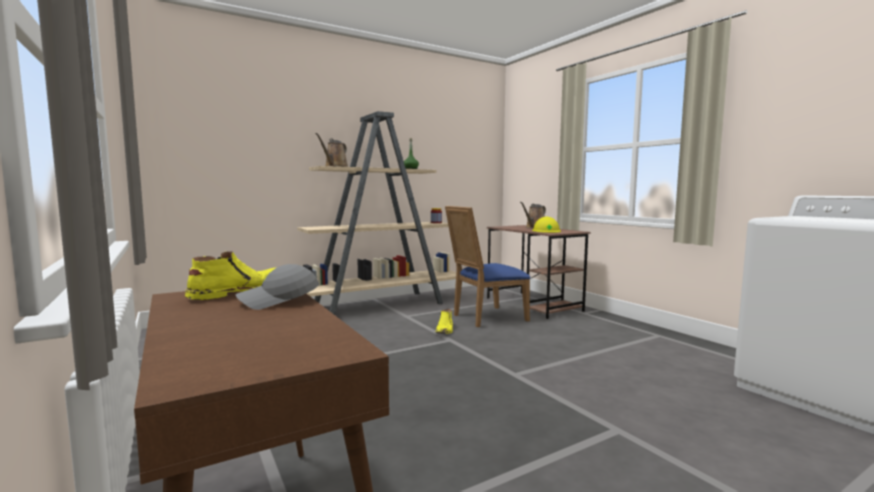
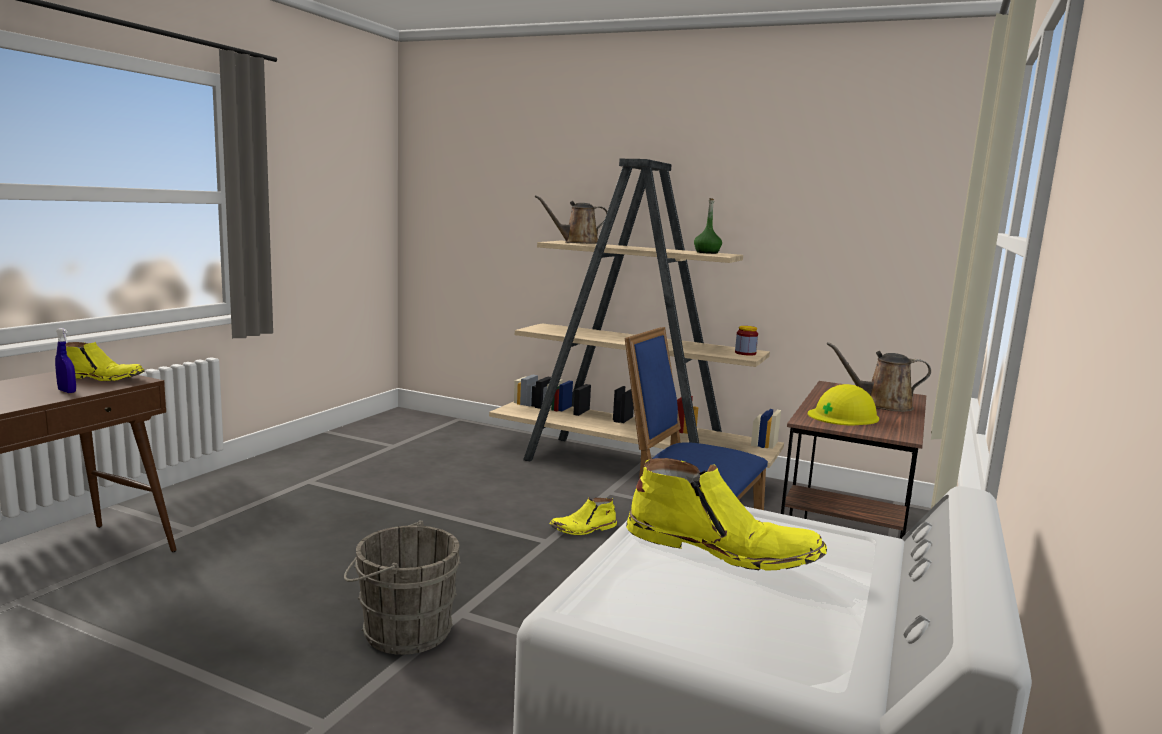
camera: 55 degrees right, 5 degrees up
(278, 301) = (67, 391): grey cap -> blue spray bottle
(523, 392) = (402, 630): none -> grey bucket
(819, 219) = (721, 549): none -> yellow boot

